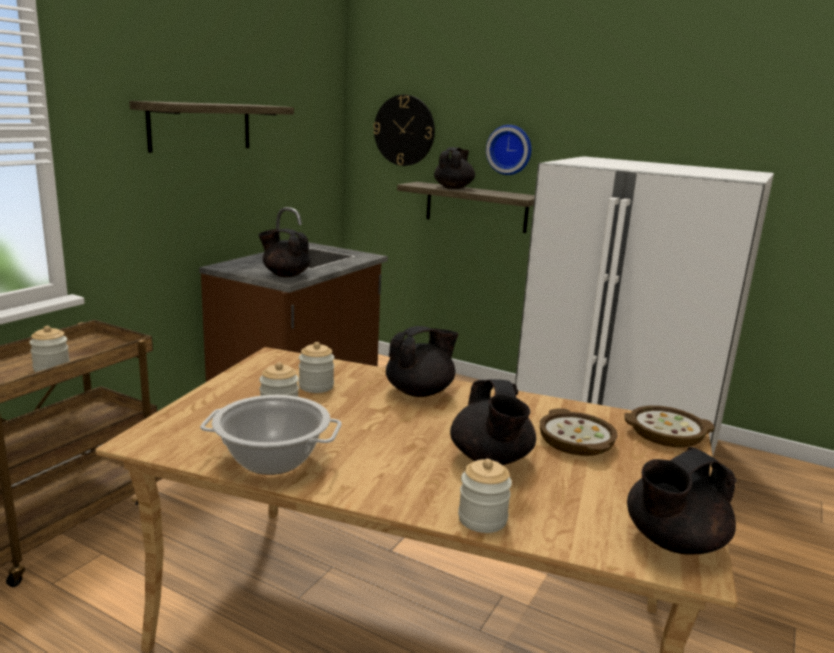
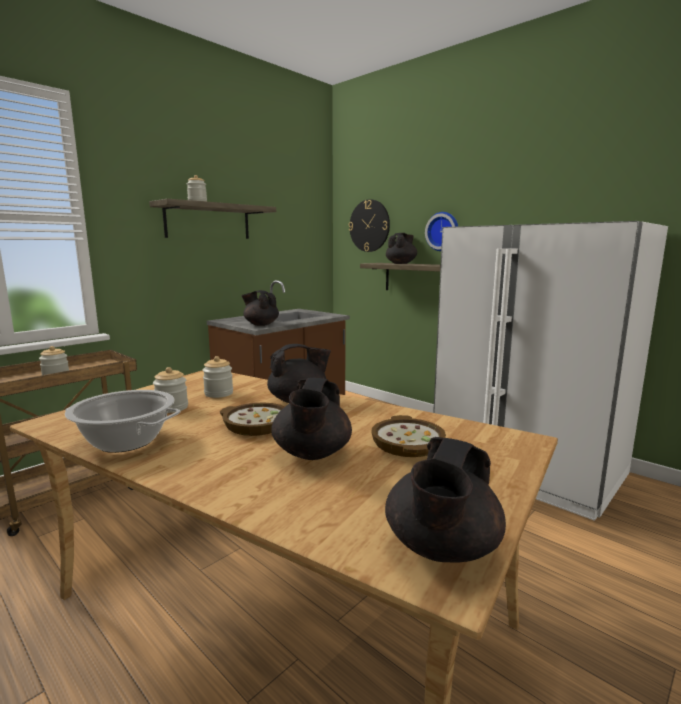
camera: 15 degrees right, 5 degrees down
(482, 519) = (254, 505): jar -> jar (197, 201)
(666, 434) = (506, 444): bowl -> bowl (257, 426)
(672, 542) = (441, 549): black teapot -> black teapot turned 45 degrees counterclockwise

